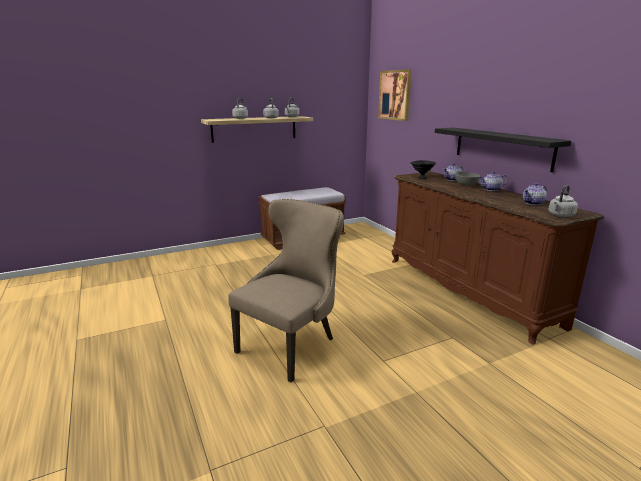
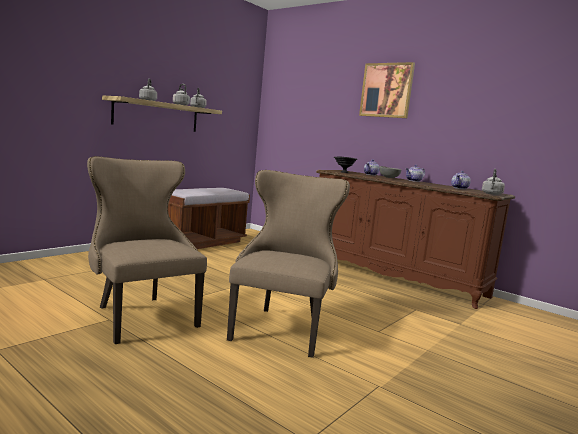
camera: 25 degrees left, 10 degrees down
(190, 318) = (141, 316): none -> beige chair
(395, 95) = (296, 99): picture -> picture (386, 90)
(501, 147) = (416, 146): black shelf -> none

